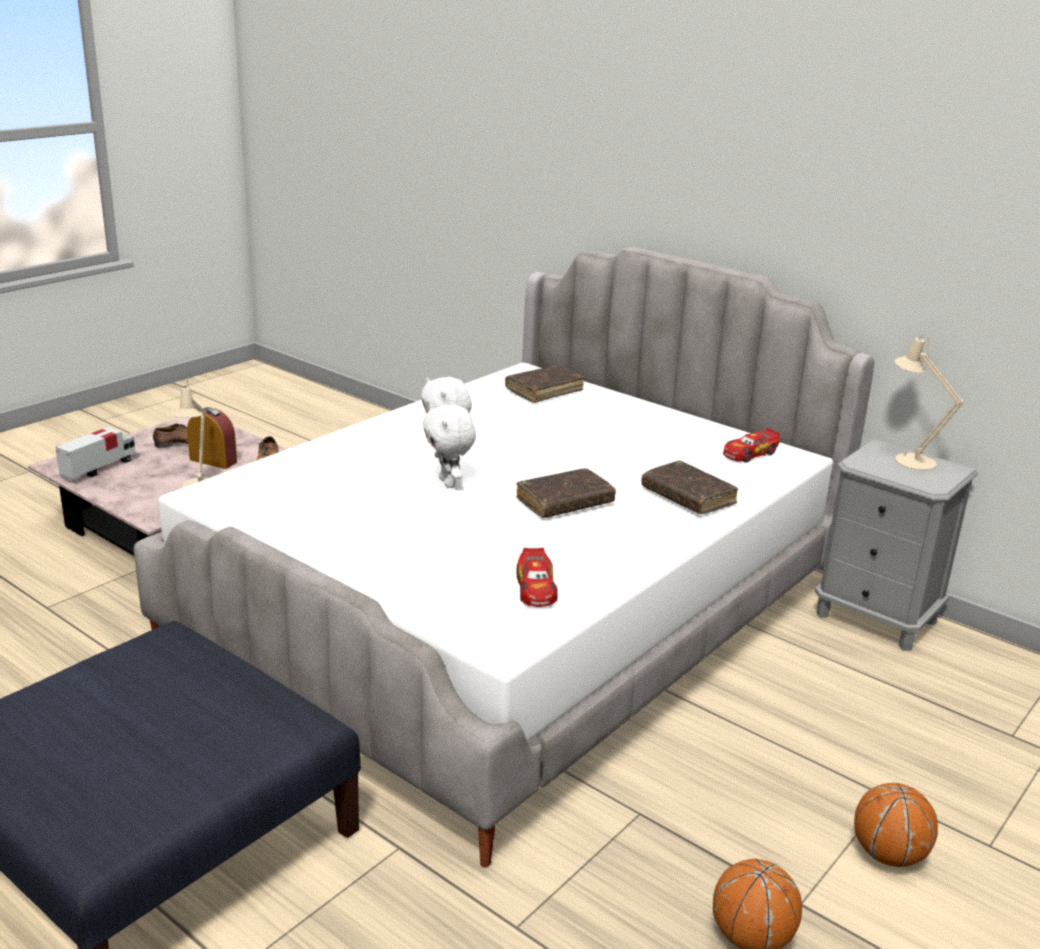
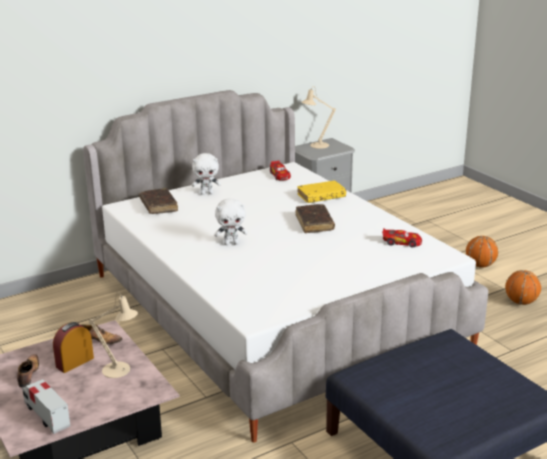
camera: 70 degrees left, 0 degrees up
(449, 483) = (275, 247): white plush toy -> white plush toy (207, 193)
(688, 497) = (321, 196): brown book -> yellow book

